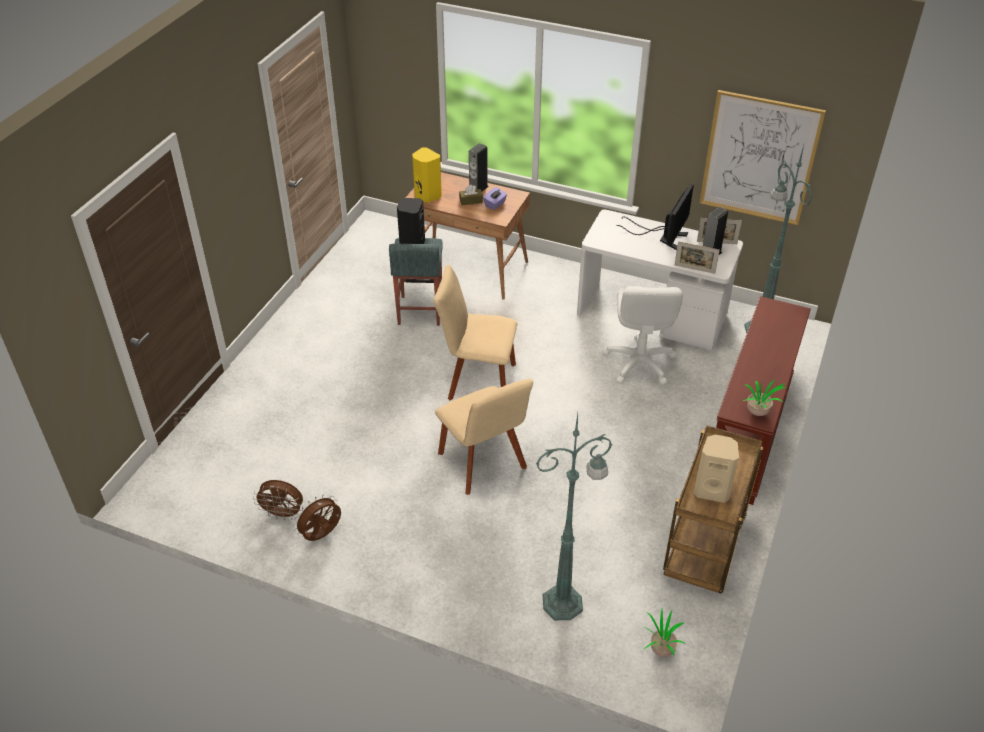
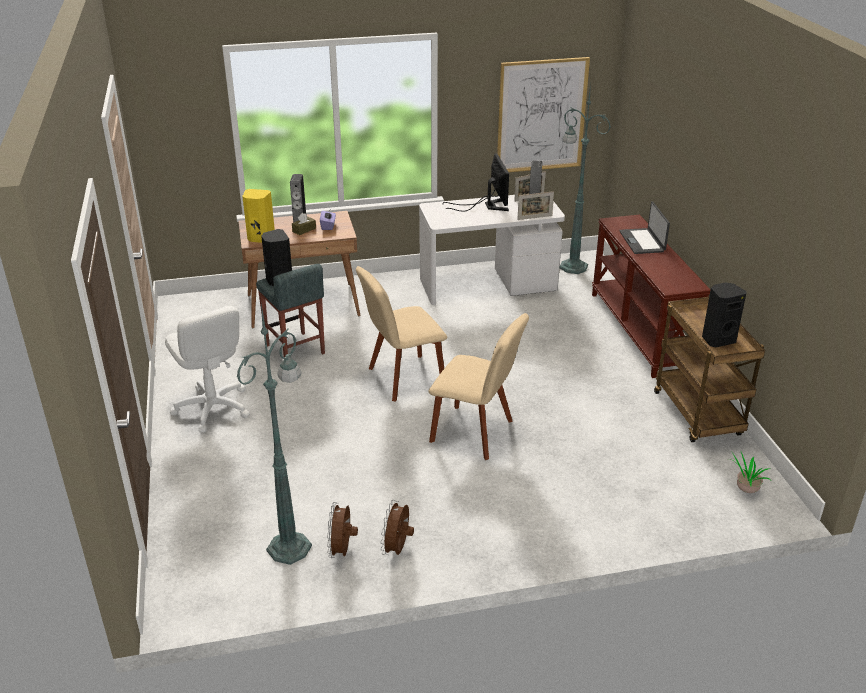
camera: 35 degrees left, 10 degrees down
(283, 514) = (342, 551): brown fan -> brown fan turned 120 degrees clockwise
(564, 602) = (647, 495): green floor lamp -> green floor lamp (291, 546)
(639, 363) = (514, 318): white office chair -> white office chair (212, 408)
(712, 490) = (717, 339): beige speaker -> black speaker
(759, 413) = (688, 283): potted plant -> none
(772, 343) = (642, 241): none -> laptop

